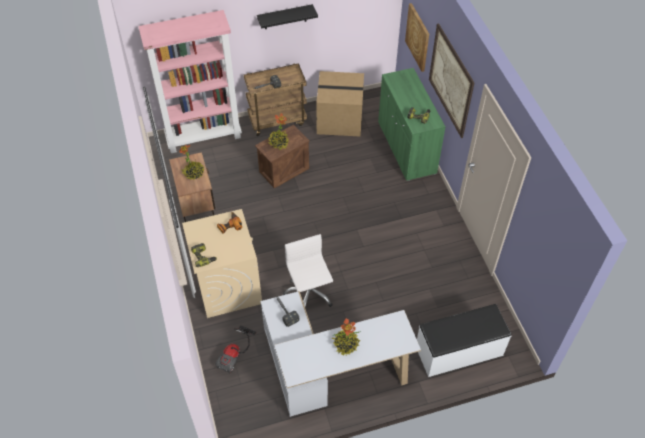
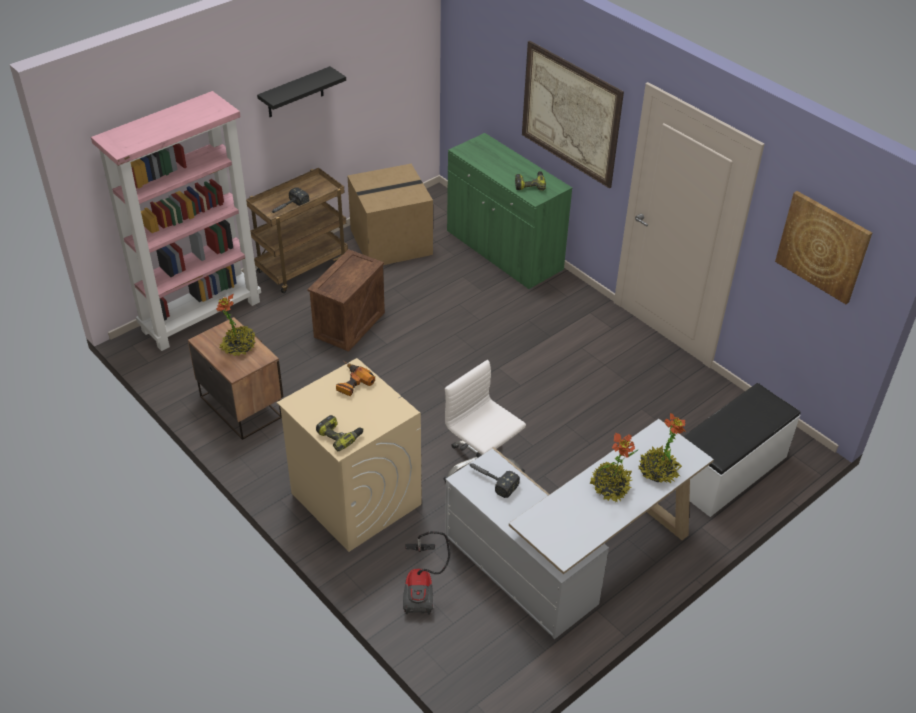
camera: 25 degrees left, 10 degrees down
(278, 143) = (341, 277): potted plant -> potted plant (657, 471)
(418, 37) = (486, 83): picture -> picture (823, 246)

